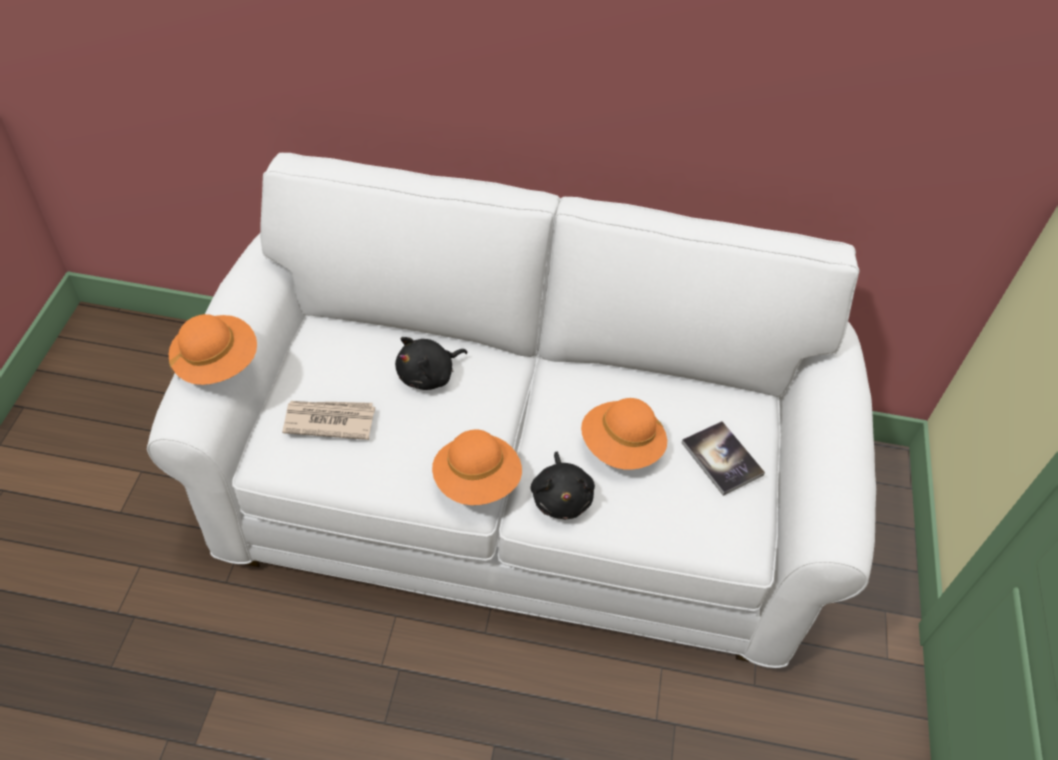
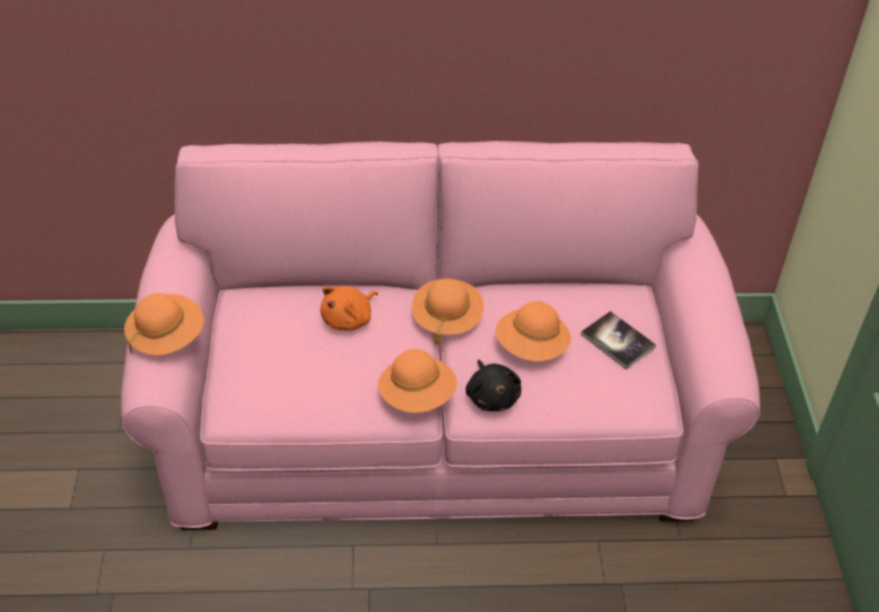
camera: 10 degrees left, 5 degrees down
(328, 420) = (274, 371): newspaper -> none
(428, 375) = (349, 319): black plush toy -> orange plush toy
(519, 497) = (436, 425): white sofa -> pink sofa
(537, 394) = (446, 319): none -> orange hat

